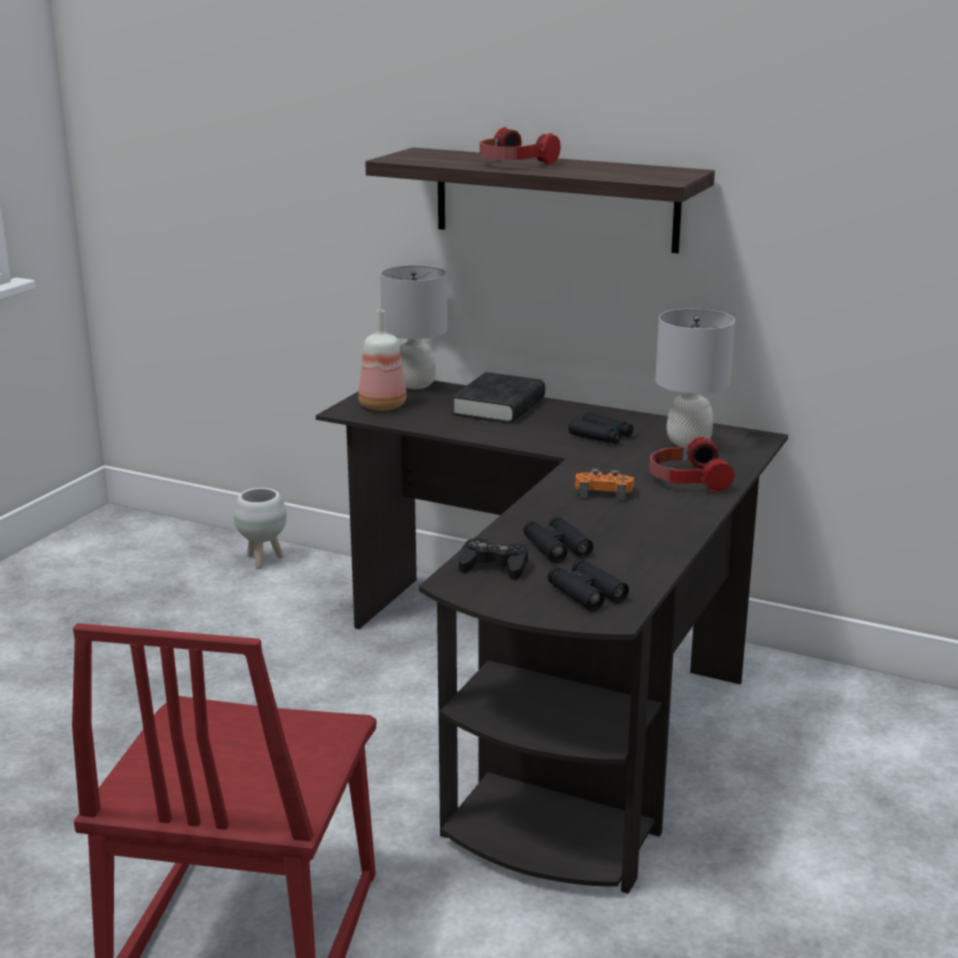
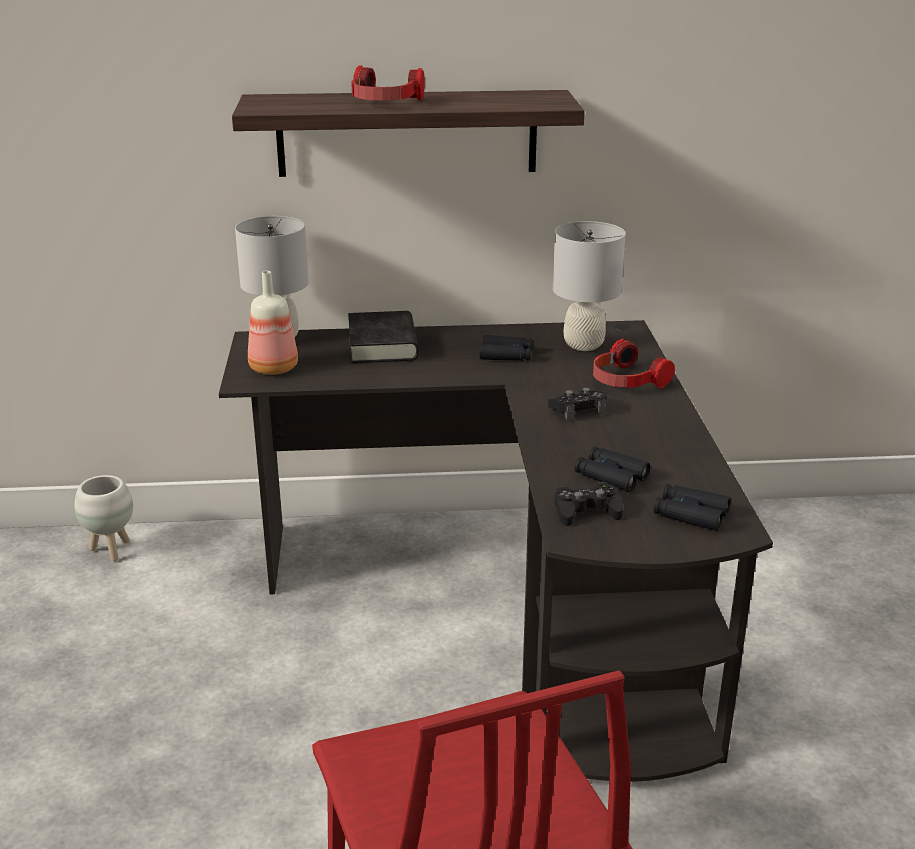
camera: 30 degrees left, 5 degrees up
(604, 492) = (578, 410): orange game controller -> black game controller

